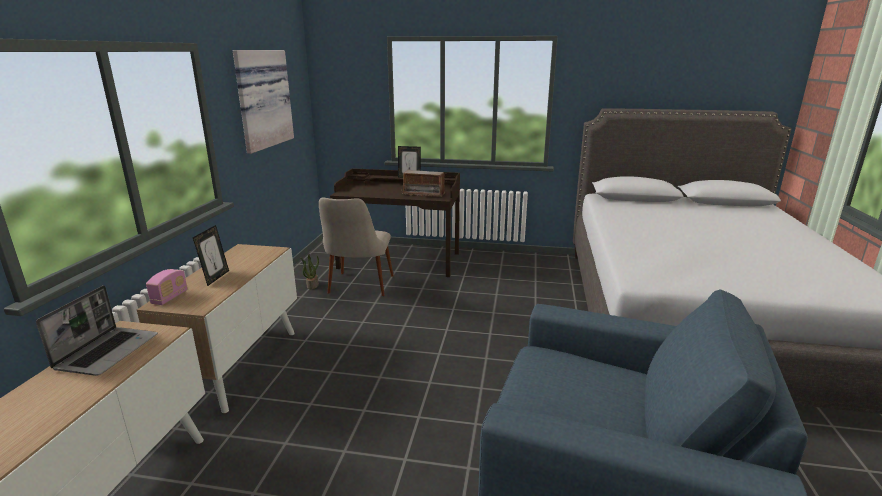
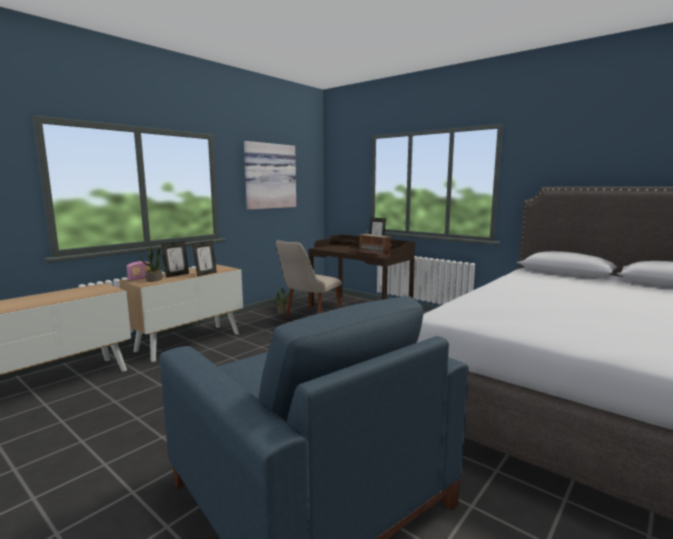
camera: 30 degrees right, 10 degrees down
(108, 351) = (77, 291): laptop -> none
(198, 295) = (154, 280): none -> potted plant
(257, 267) = (205, 274): none -> picture frame

